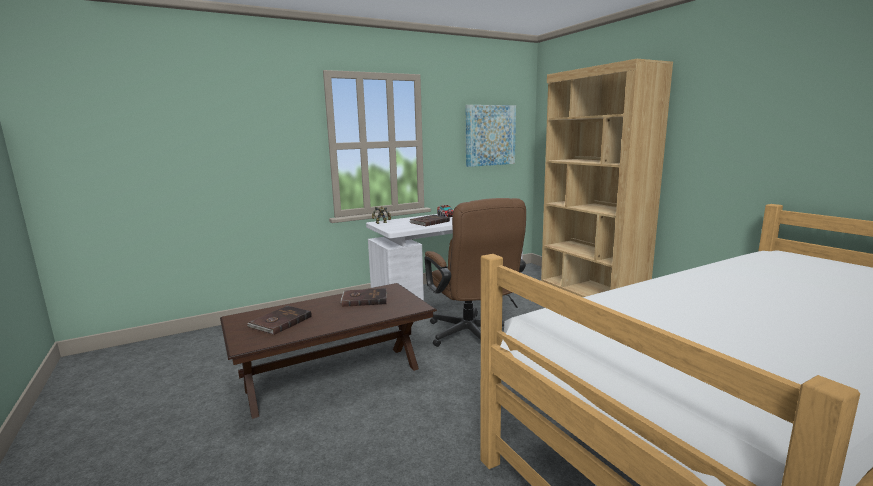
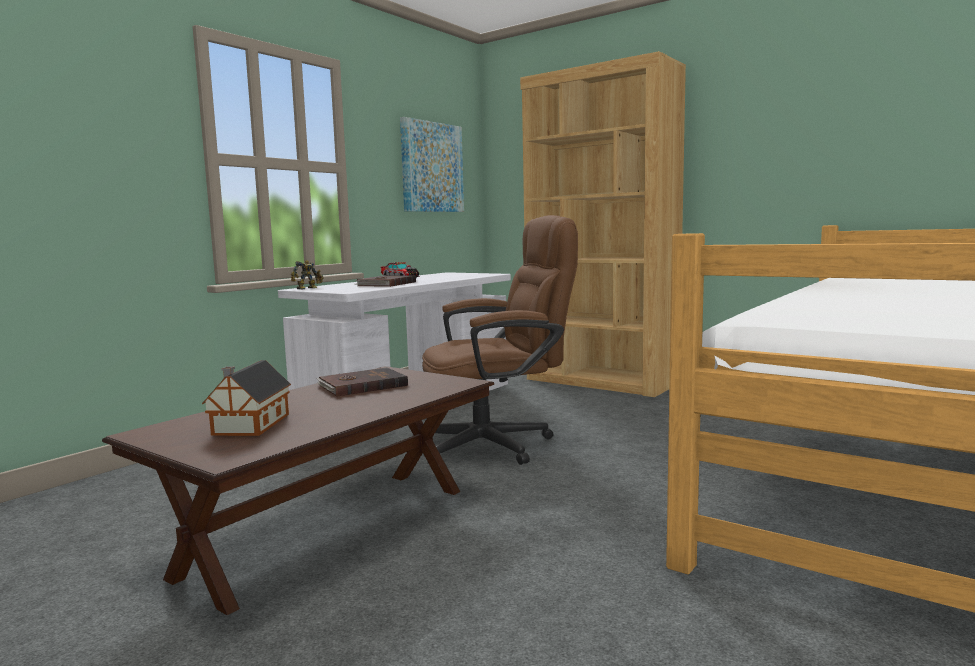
camera: 25 degrees left, 5 degrees down
(280, 322) = (249, 425): brown book -> toy house
(472, 337) = (498, 444): brown office chair -> brown office chair turned 60 degrees counterclockwise

